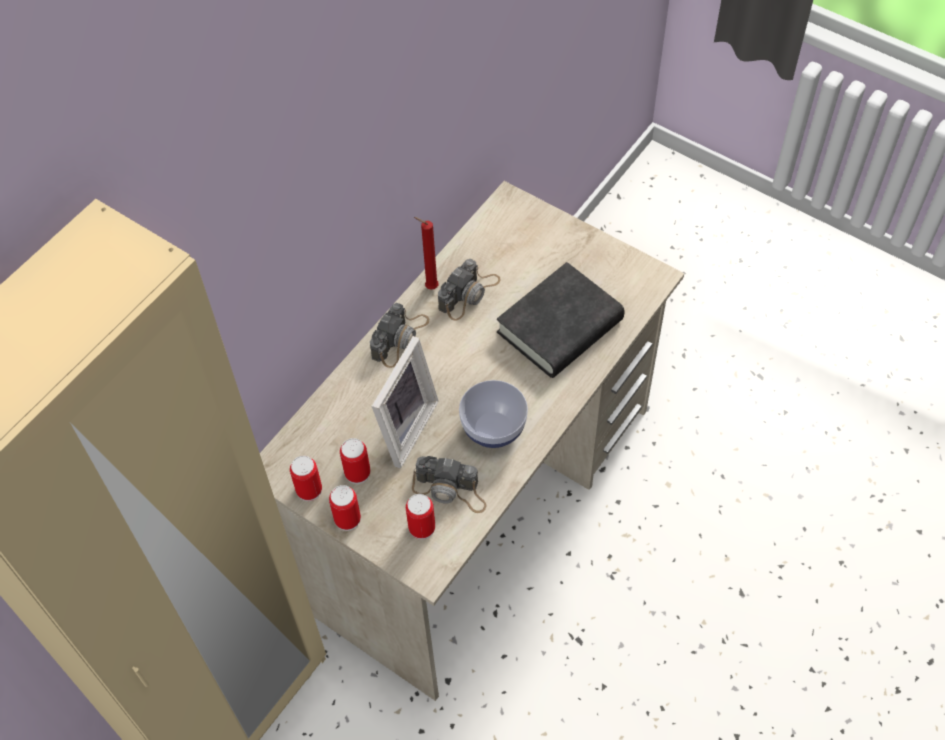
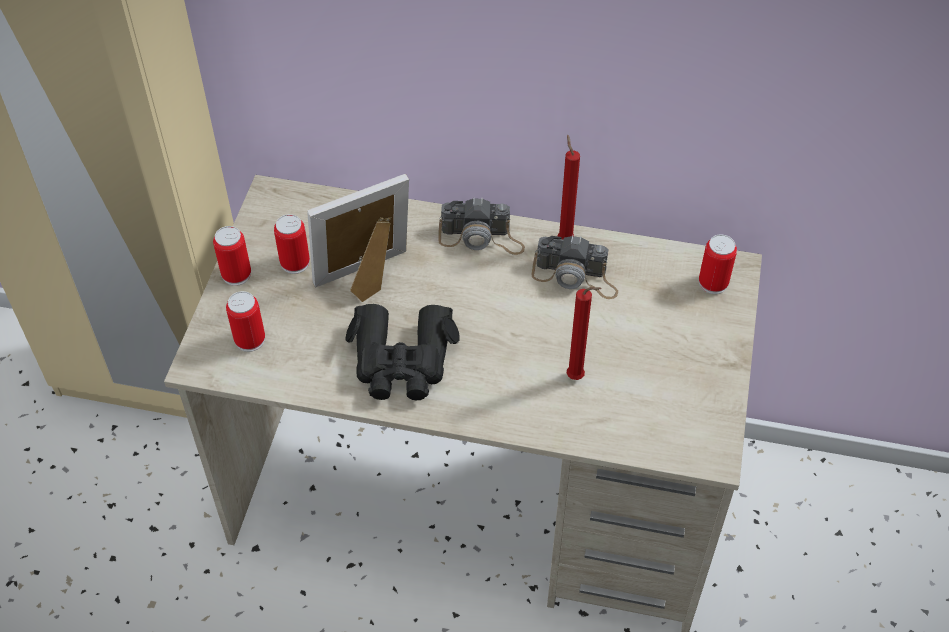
camera: 65 degrees right, 5 degrees down
(309, 490) = (258, 232): can -> can (713, 283)
(402, 427) = (367, 280): picture frame -> picture frame turned 150 degrees clockwise
(450, 490) = (306, 348): camera -> none
(493, 429) = (402, 361): bowl -> black binoculars
(560, 327) = (578, 378): black book -> red candle

